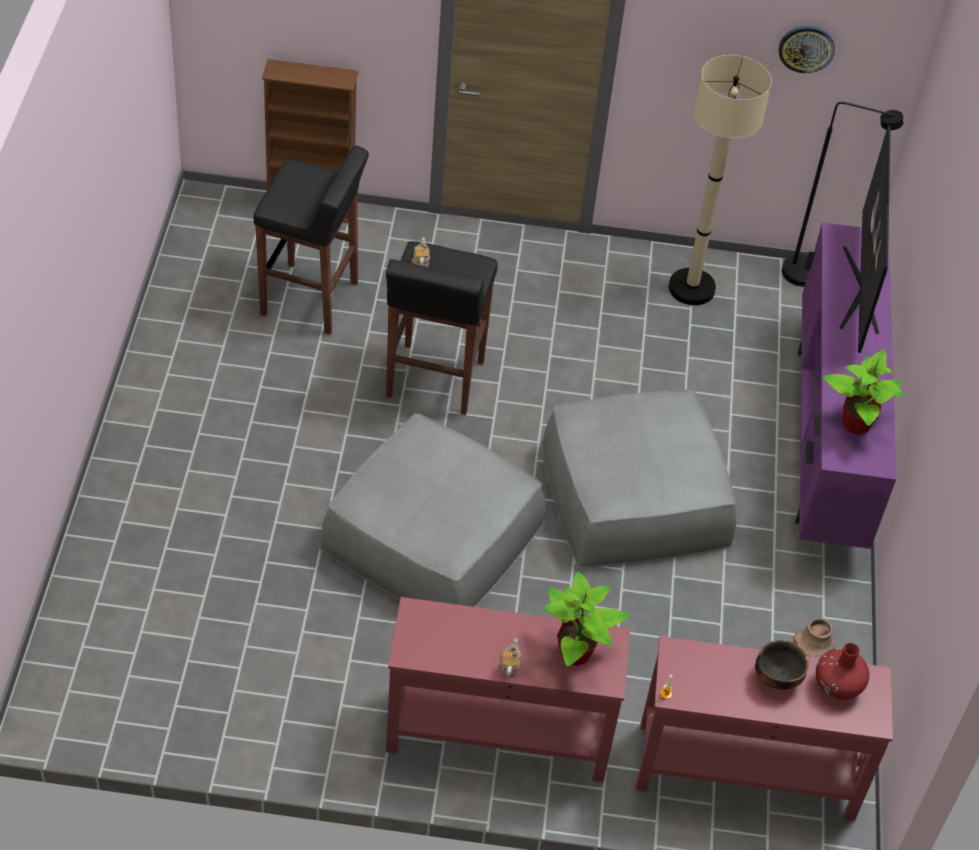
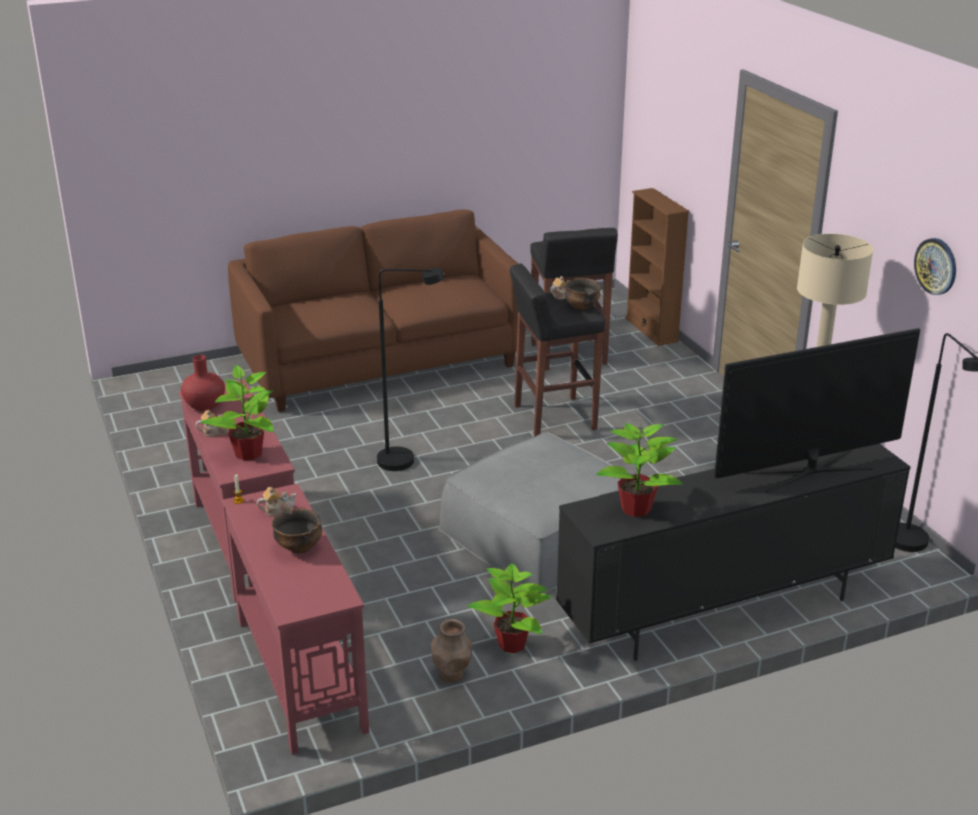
camera: 65 degrees right, 20 degrees down
(189, 460) = (380, 362): none -> brown sofa
(432, 535) = (406, 461): grey ottoman -> black floor lamp
(457, 260) = (581, 306): none -> bowl
(702, 670) = (278, 510): none -> teapot
(790, 599) = (513, 644): none -> potted plant
(826, 440) = (723, 612): purple tv stand -> black tv stand
(837, 686) = (315, 580): red vase -> red vase (204, 405)

